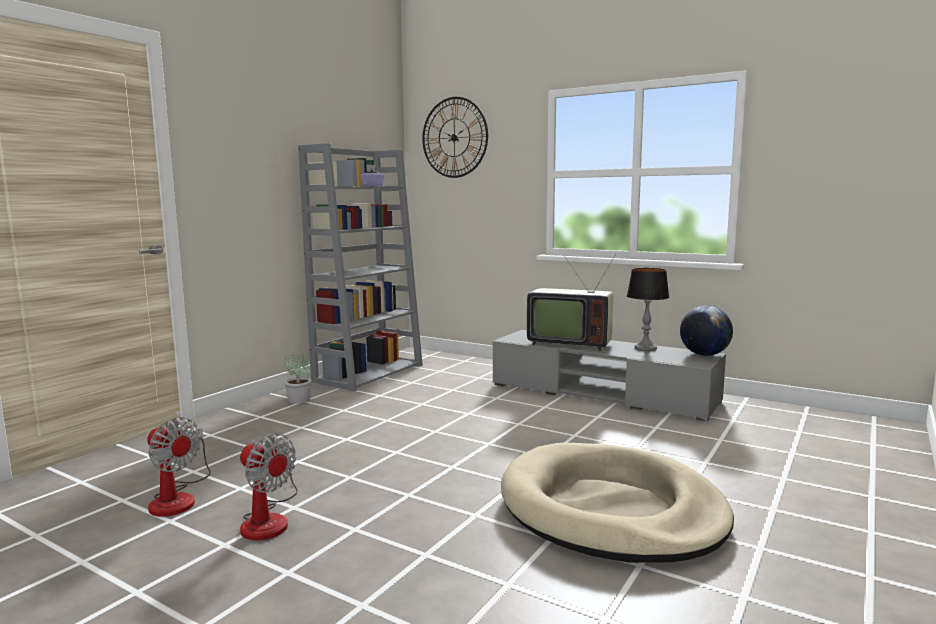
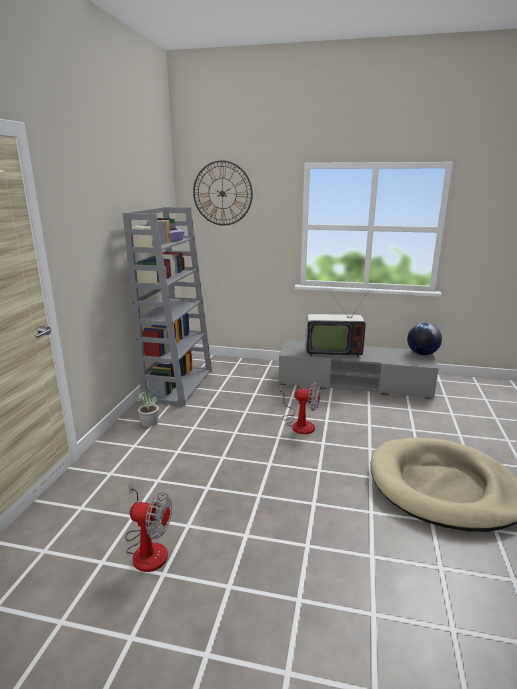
camera: 20 degrees left, 10 degrees up
(269, 519) = (239, 551): fan -> fan (299, 424)
(645, 348) = (383, 351): table lamp -> none

